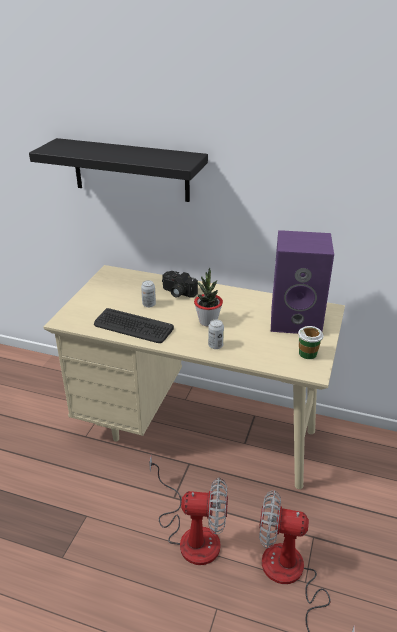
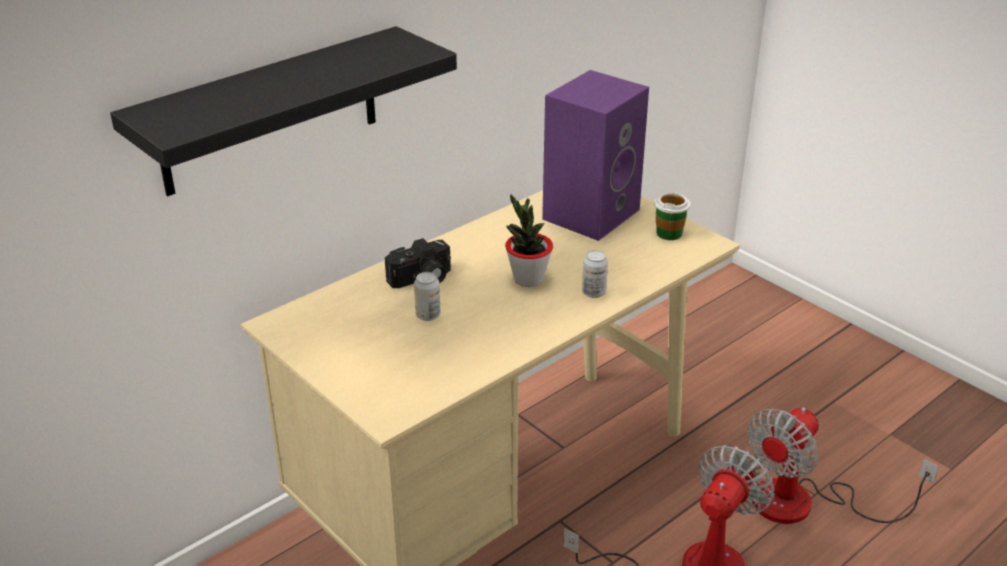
camera: 60 degrees left, 0 degrees up
(133, 327) = (478, 349): keyboard -> none

